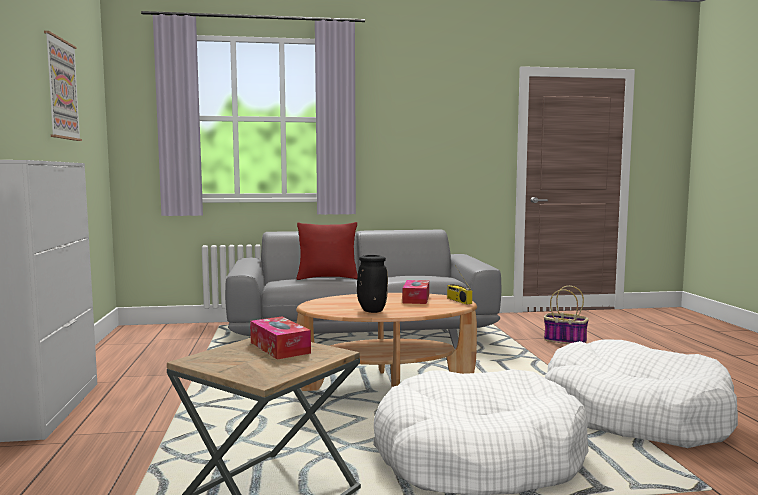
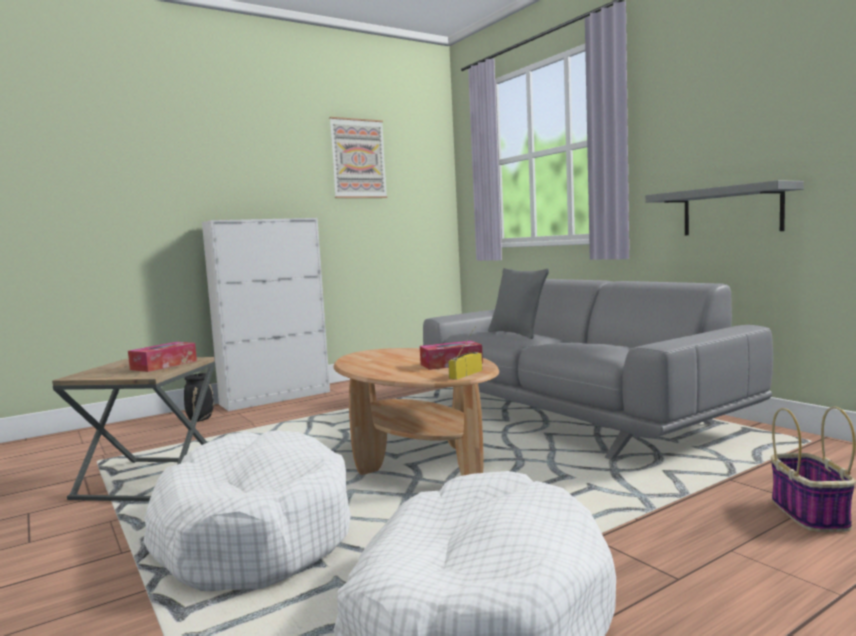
camera: 65 degrees right, 0 degrees up
(327, 278) = (517, 334): red pillow -> grey pillow
(371, 311) = (368, 364): black vase -> black vase (200, 419)
(424, 183) = (731, 211): none -> grey shelf

